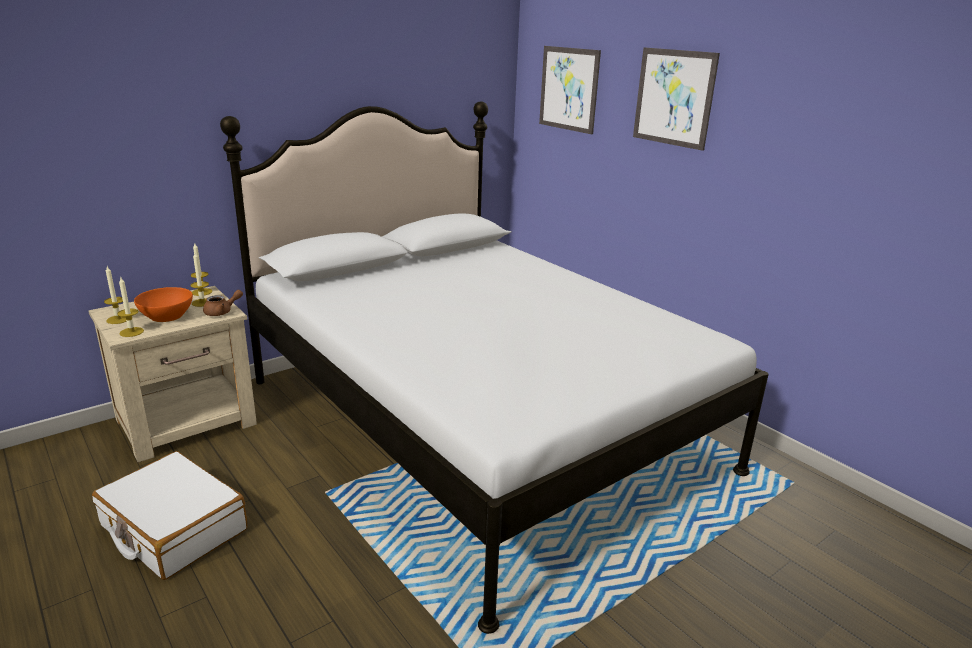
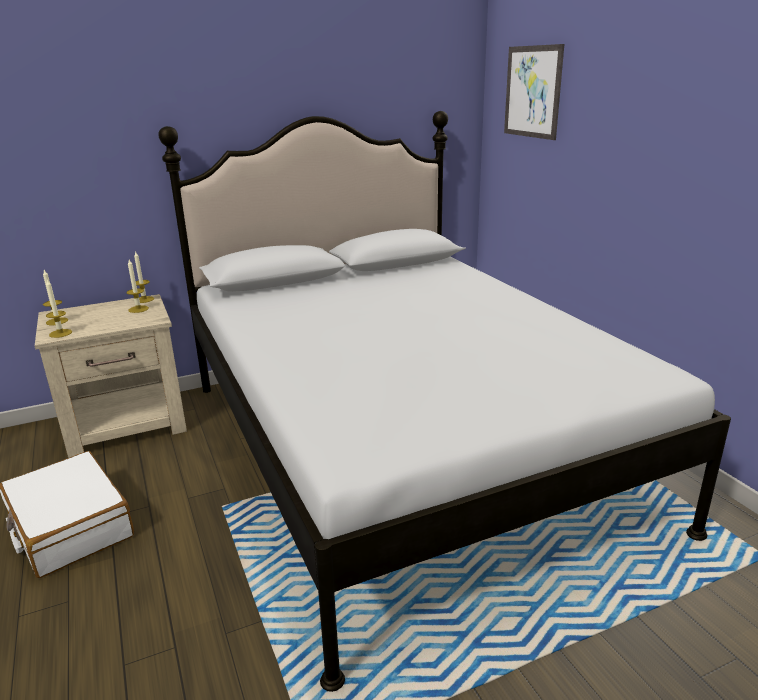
camera: 15 degrees right, 0 degrees up
(166, 316) = (99, 320): orange bowl -> none
(222, 312) = (150, 318): brown teapot -> none
(674, 97) = (640, 89): picture -> none

